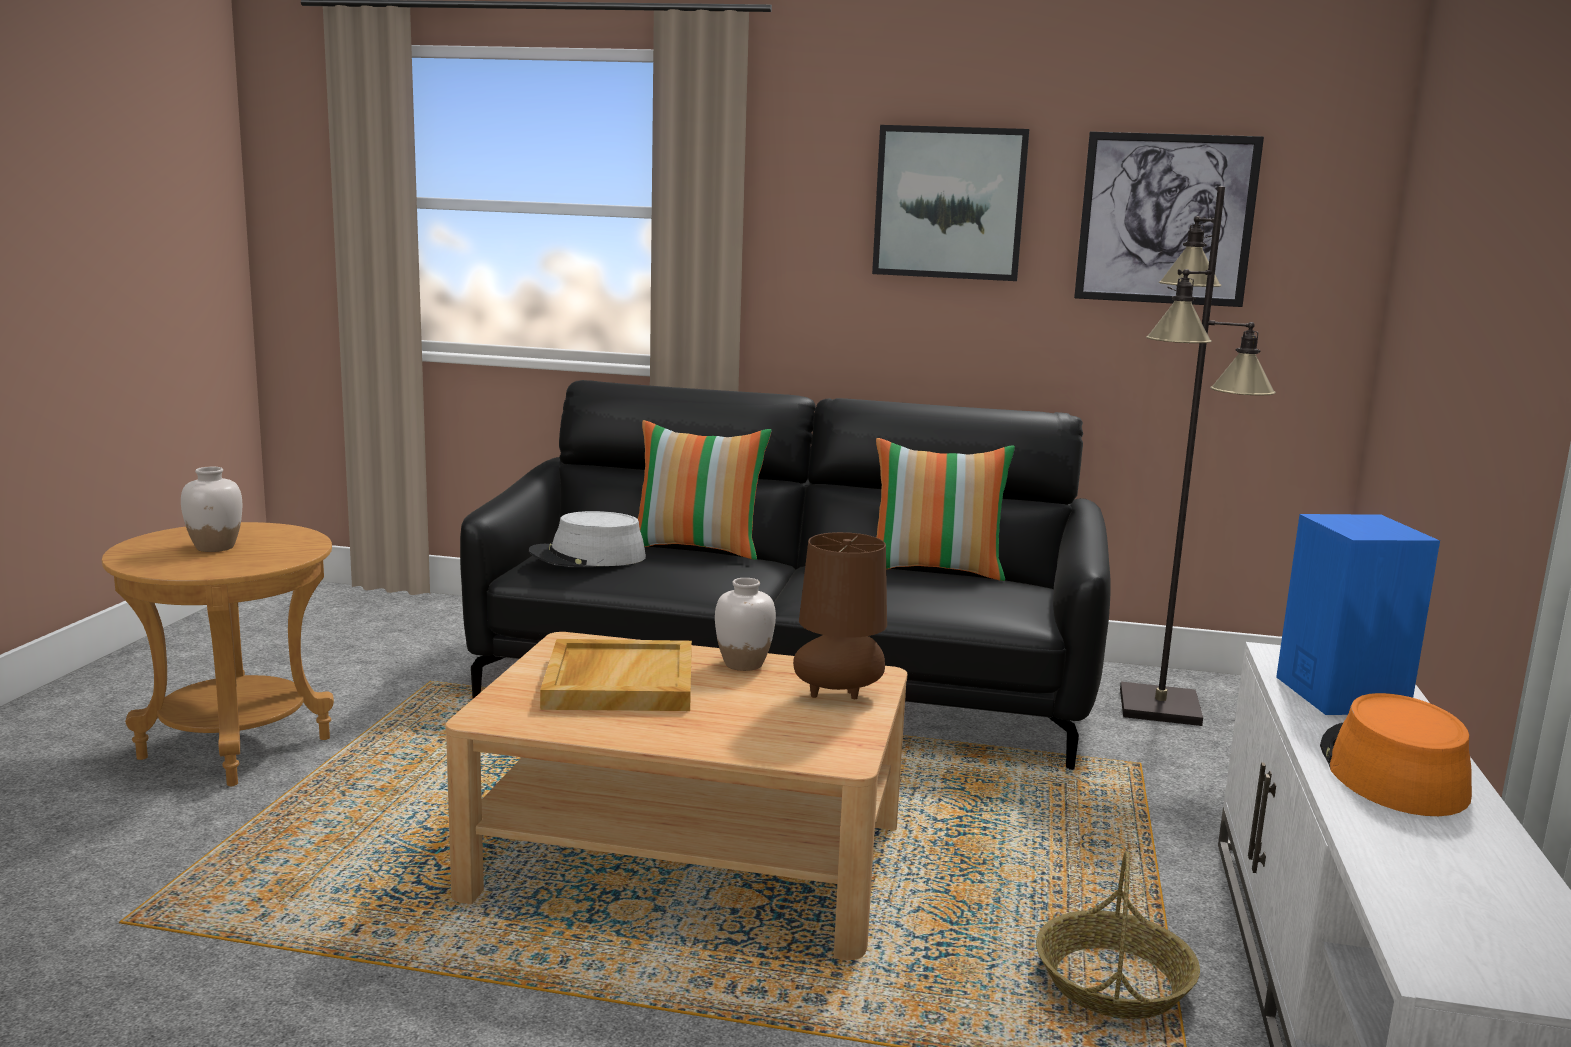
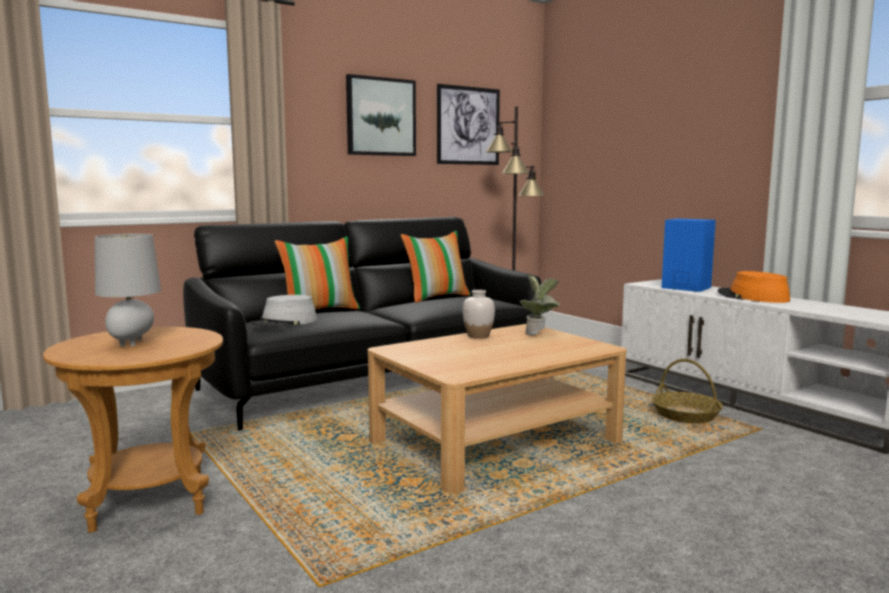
camera: 45 degrees left, 5 degrees down
(215, 547) = (132, 343): white vase -> grey table lamp
(618, 682) = (458, 353): beige tray -> none
(839, 695) = (539, 334): brown table lamp -> potted plant

